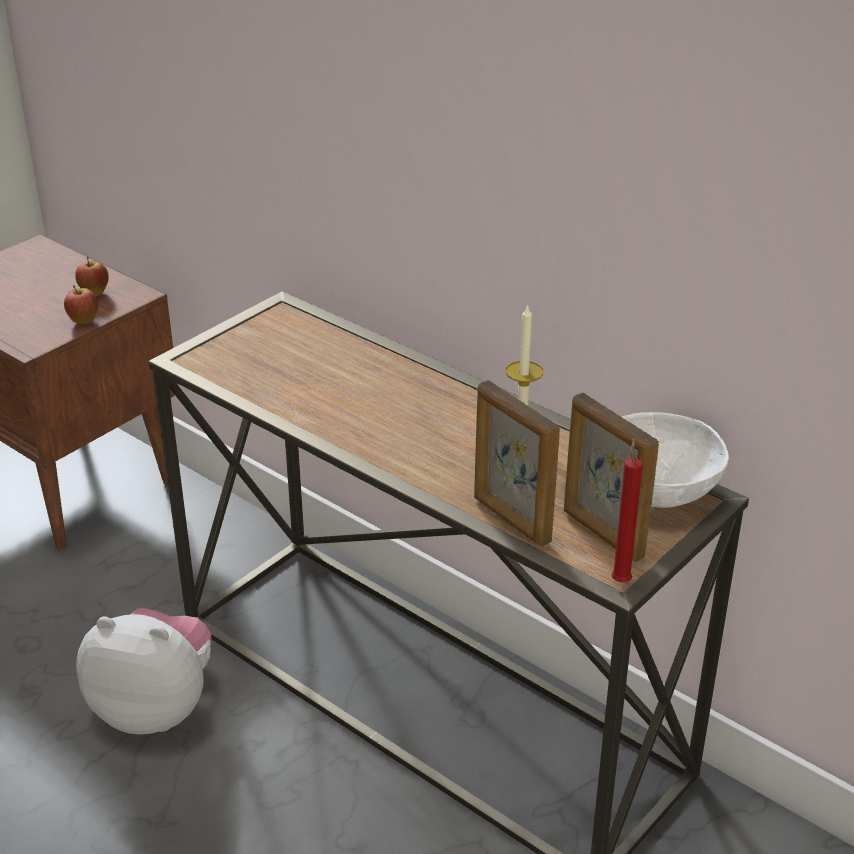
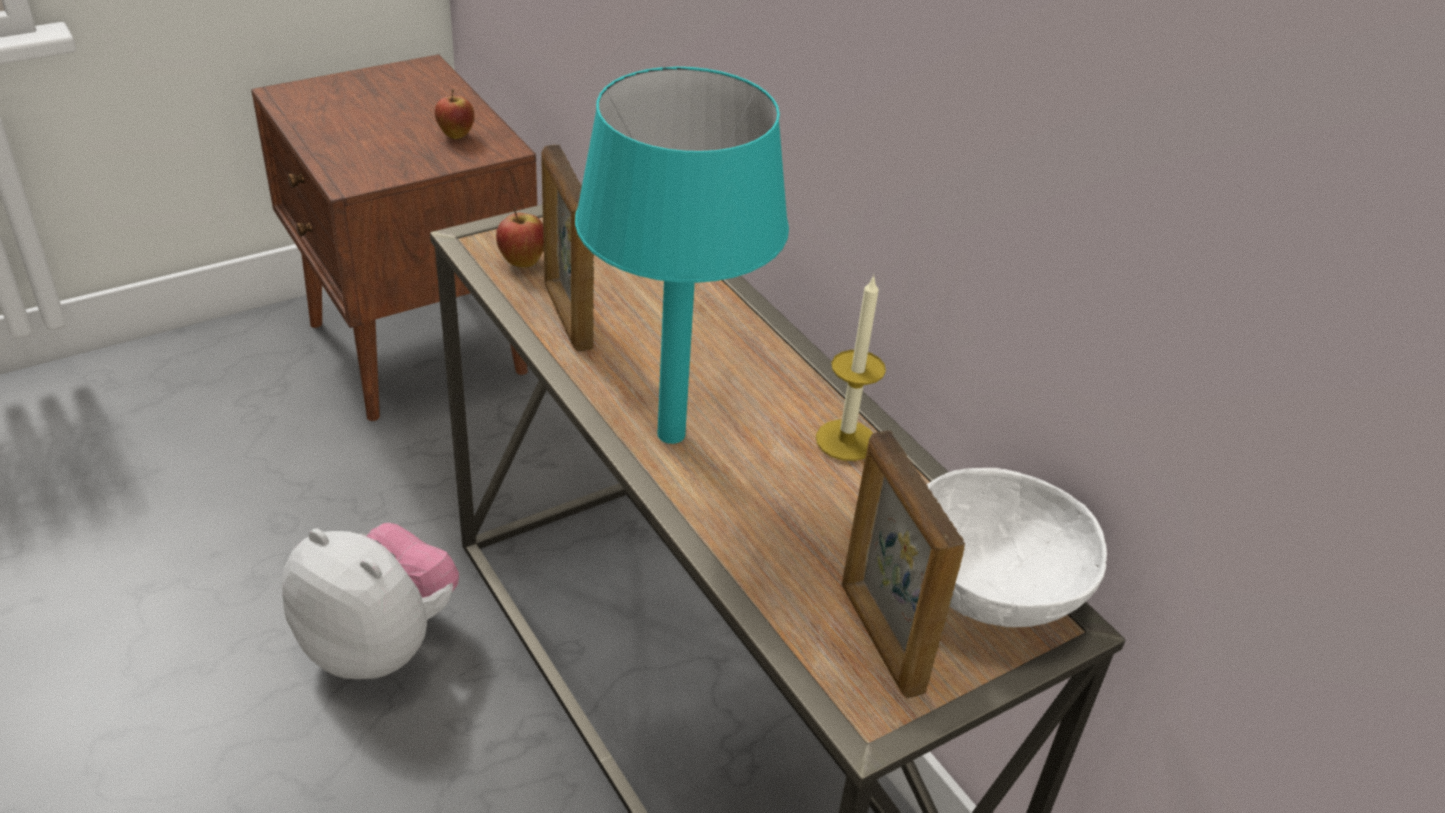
camera: 15 degrees right, 5 degrees up
(84, 321) = (424, 166): apple -> apple (522, 262)
(403, 452) = (672, 435): none -> turquoise table lamp
(511, 520) = (762, 577): picture frame -> picture frame (567, 316)
(621, 580) = (872, 722): red candle -> none

